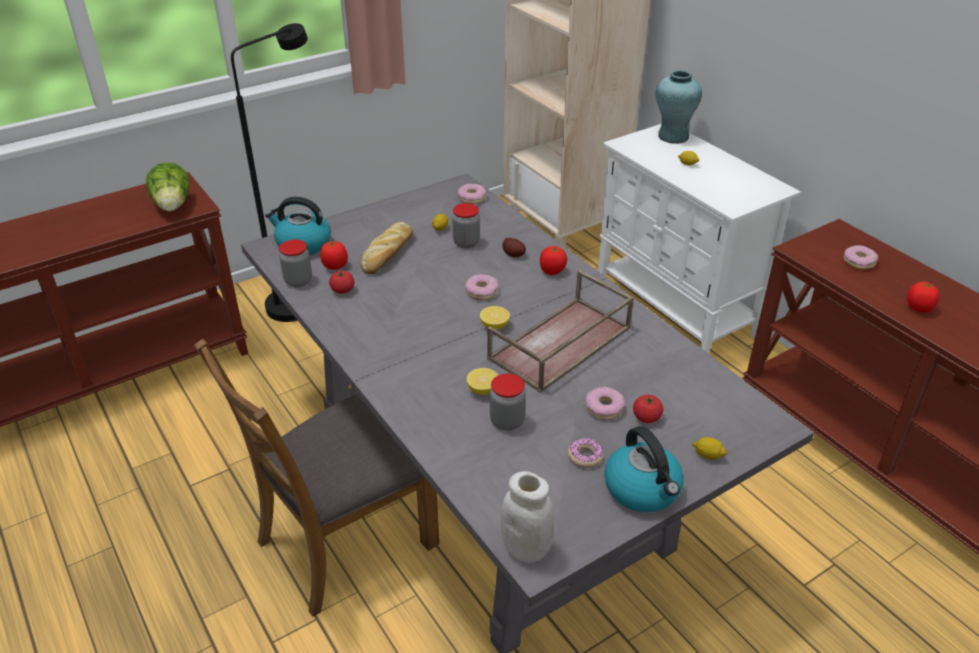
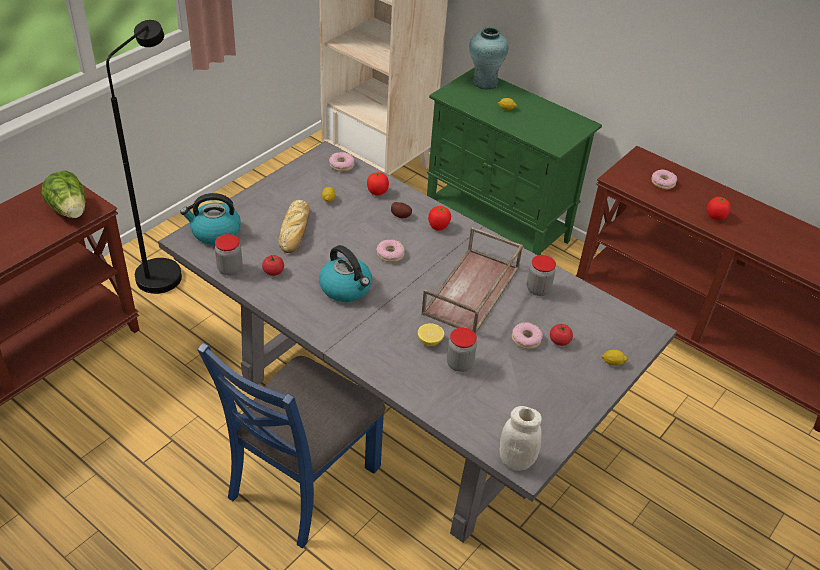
camera: 20 degrees left, 5 degrees up
(335, 266) = (255, 250): tomato -> tomato (377, 192)
(345, 542) = (302, 481): brown chair -> blue chair
(466, 243) = (357, 210): jar -> jar (538, 289)
(494, 326) = (414, 284): lemon -> none
(585, 456) = (528, 381): donut -> none
(643, 489) = (578, 398): kettle -> kettle (346, 288)
(675, 310) = (498, 228): white cabinet -> green cabinet

